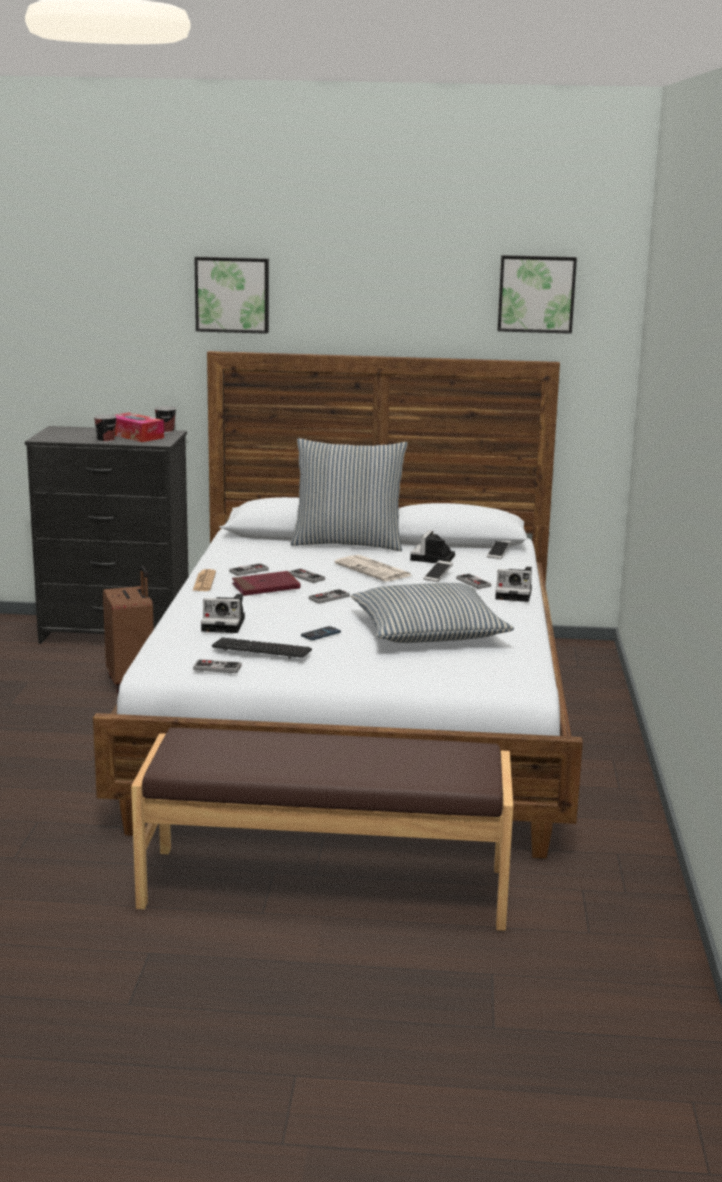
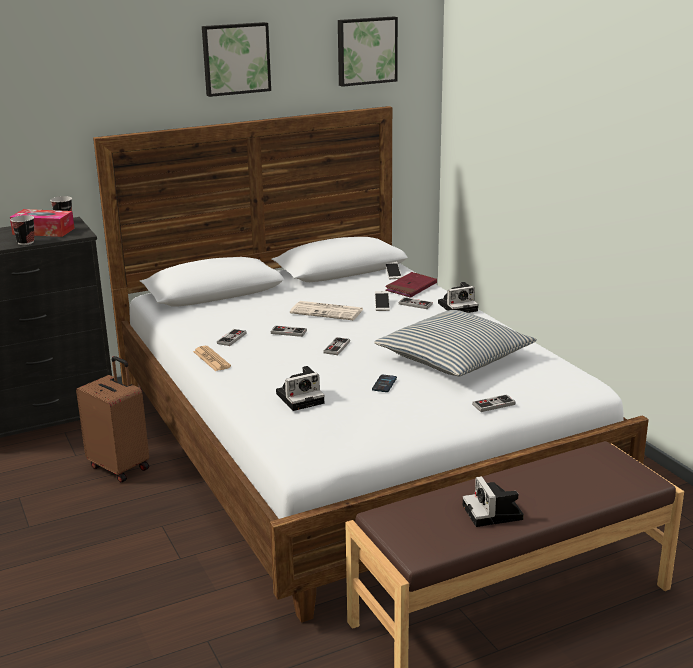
camera: 30 degrees left, 5 degrees up
(217, 668) = (357, 443): game controller -> game controller (493, 404)
(232, 294) = (108, 80): picture -> picture (235, 58)
(261, 650) = (369, 414): keyboard -> none
(266, 587) = (272, 351): red book -> red book (411, 287)
(348, 543) = (269, 292): pillow -> none
(432, 559) = (353, 290): camera -> camera (494, 513)

